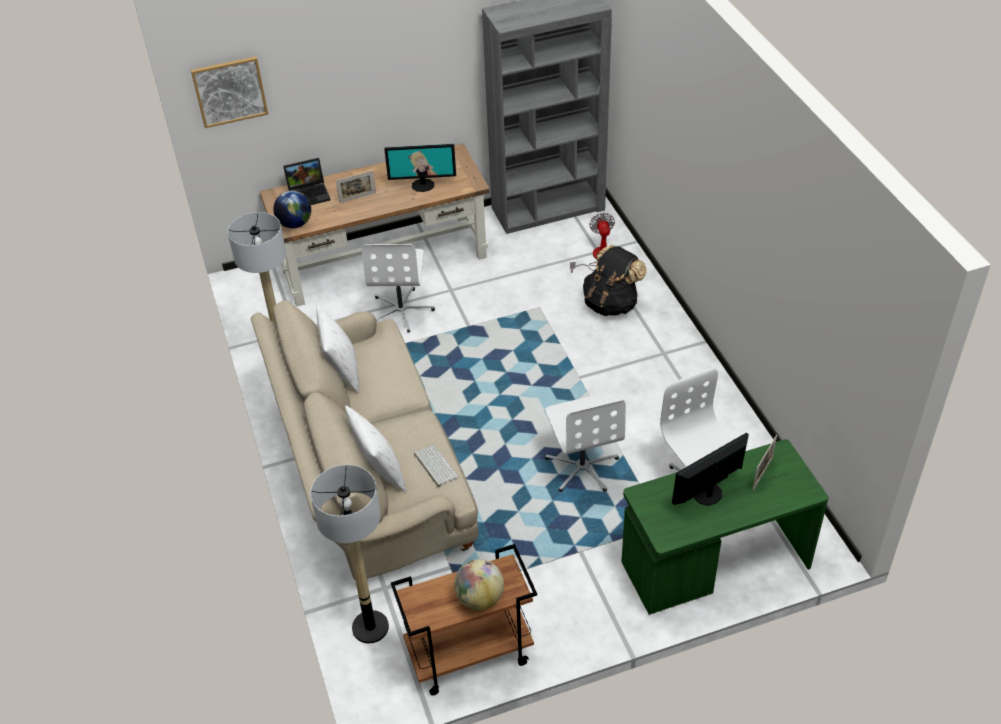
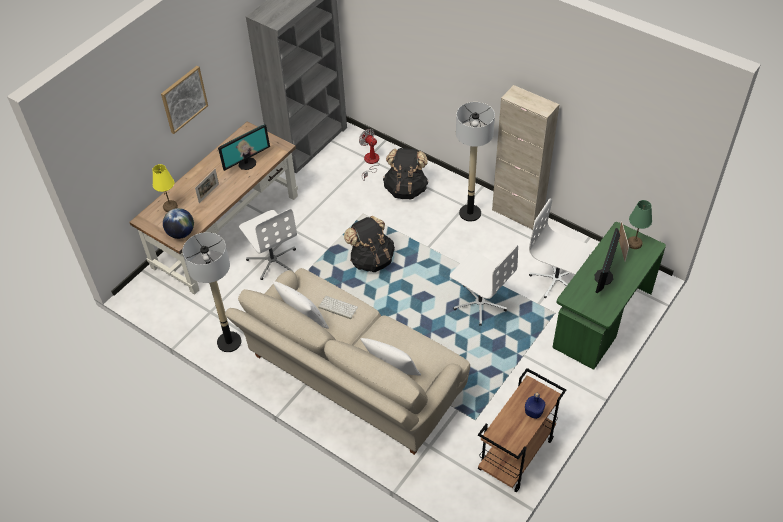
camera: 35 degrees left, 5 degrees up
(229, 91) = (98, 154): picture -> picture (184, 99)
(309, 194) = (170, 206): laptop -> yellow table lamp
(370, 627) = (443, 475): floor lamp -> floor lamp (470, 213)
(434, 465) = (423, 348): keyboard -> keyboard (337, 307)
(480, 598) = (533, 412): globe -> blue bottle
(504, 360) = (371, 259): none -> black backpack
(720, 391) = (517, 213): none -> beige cabinet
(786, 476) = (634, 243): none -> green table lamp

